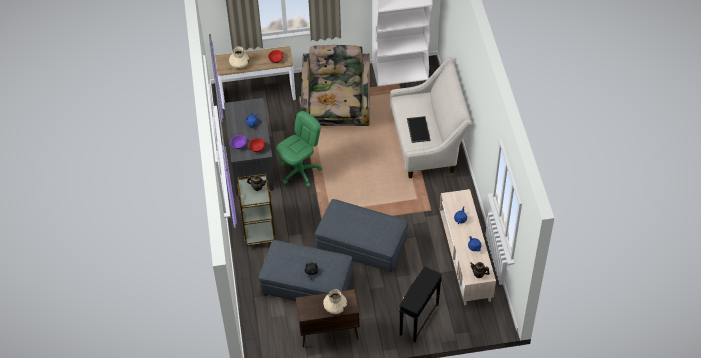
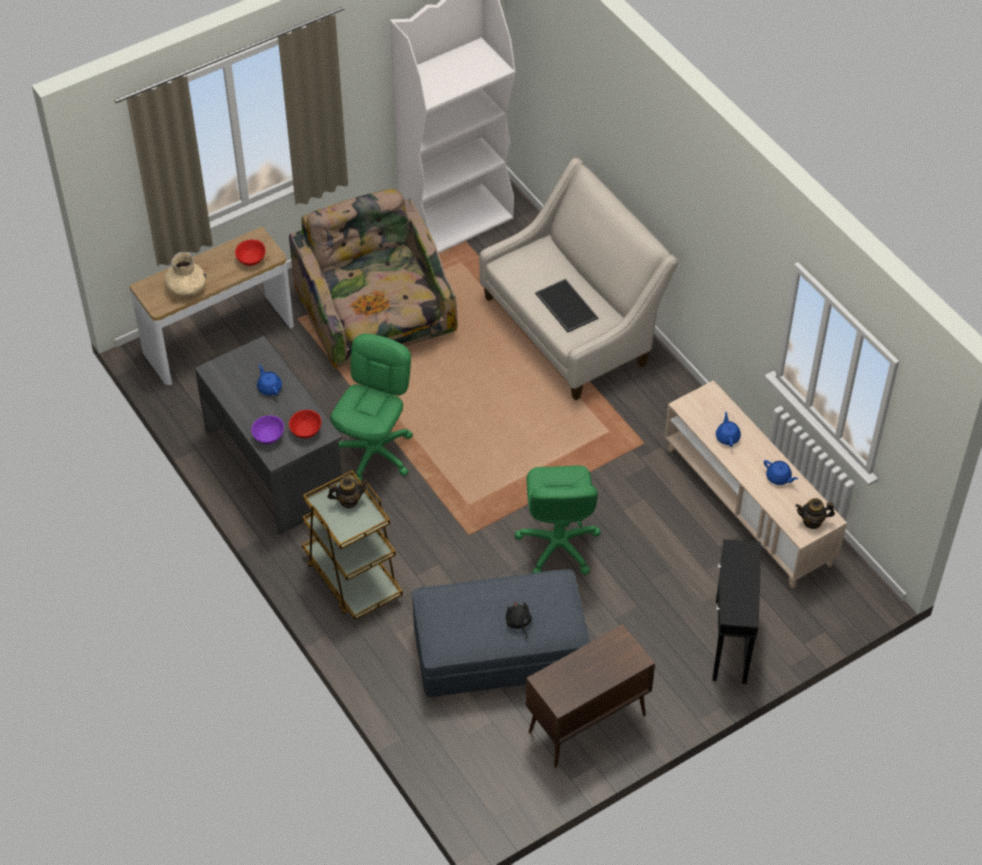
camera: 25 degrees left, 0 degrees up
(335, 307) = (607, 669): beige vase -> none
(361, 245) = (558, 546): grey ottoman -> green office chair

